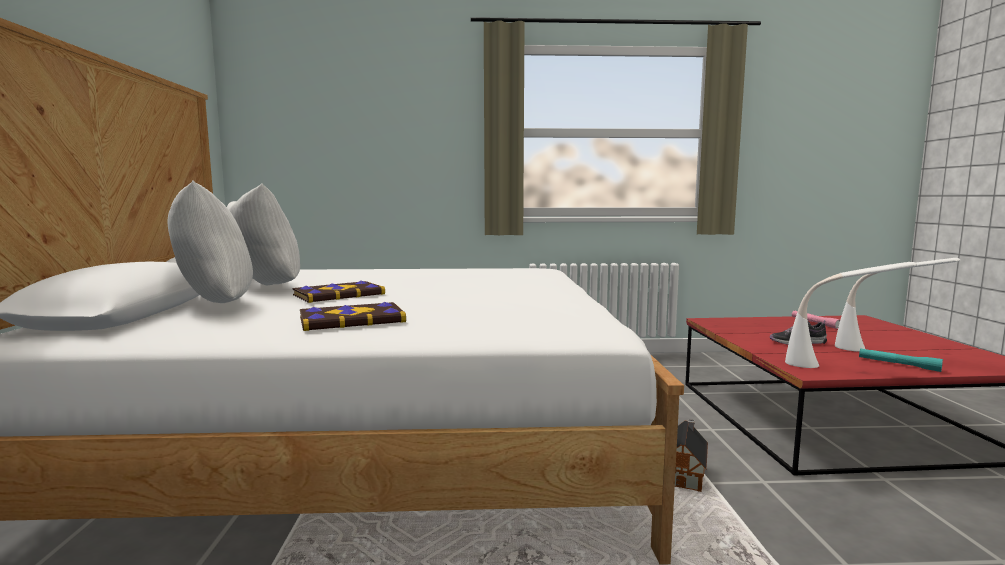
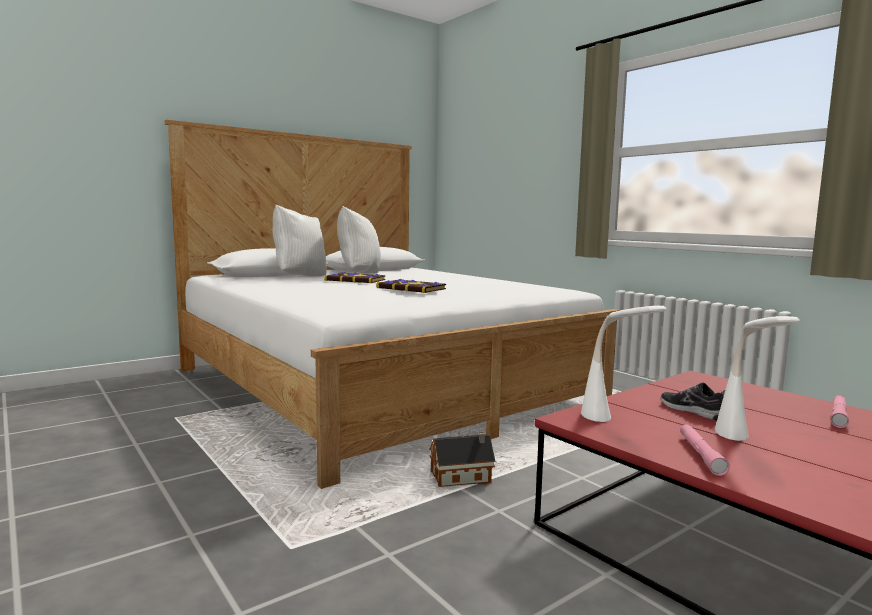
camera: 55 degrees right, 0 degrees up
(352, 319) = (295, 288): book -> book (411, 288)
(898, 364) = (701, 455): turquoise flashlight -> pink flashlight

